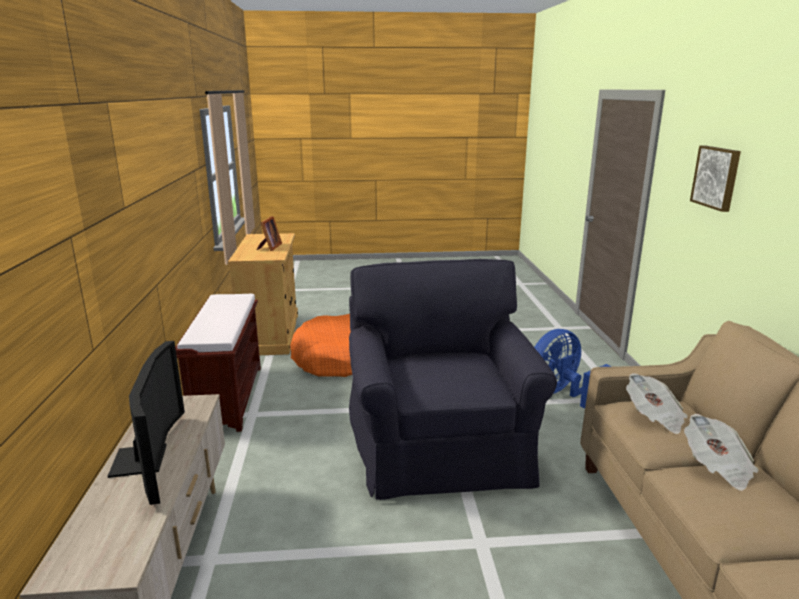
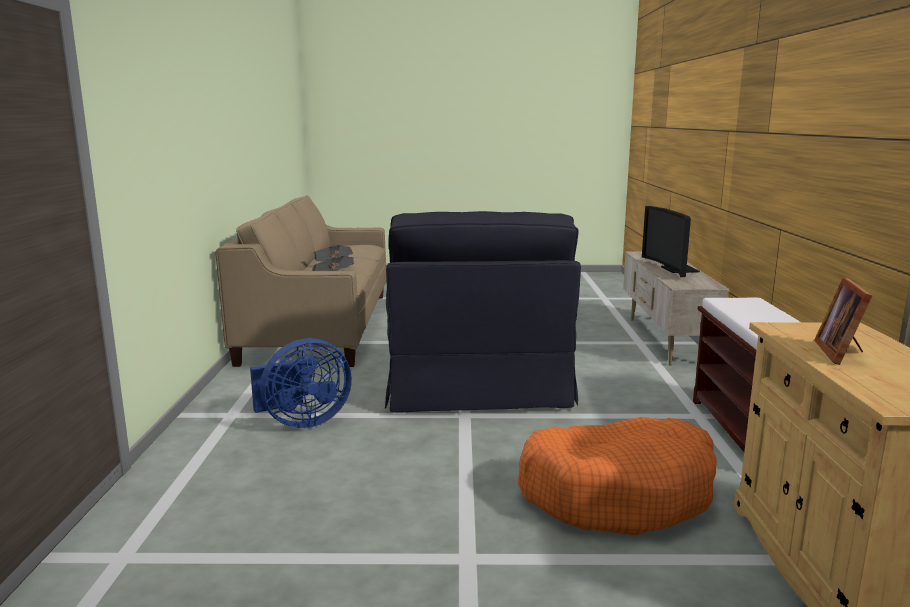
camera: 175 degrees left, 5 degrees down
(717, 177) = (162, 121): picture -> none

